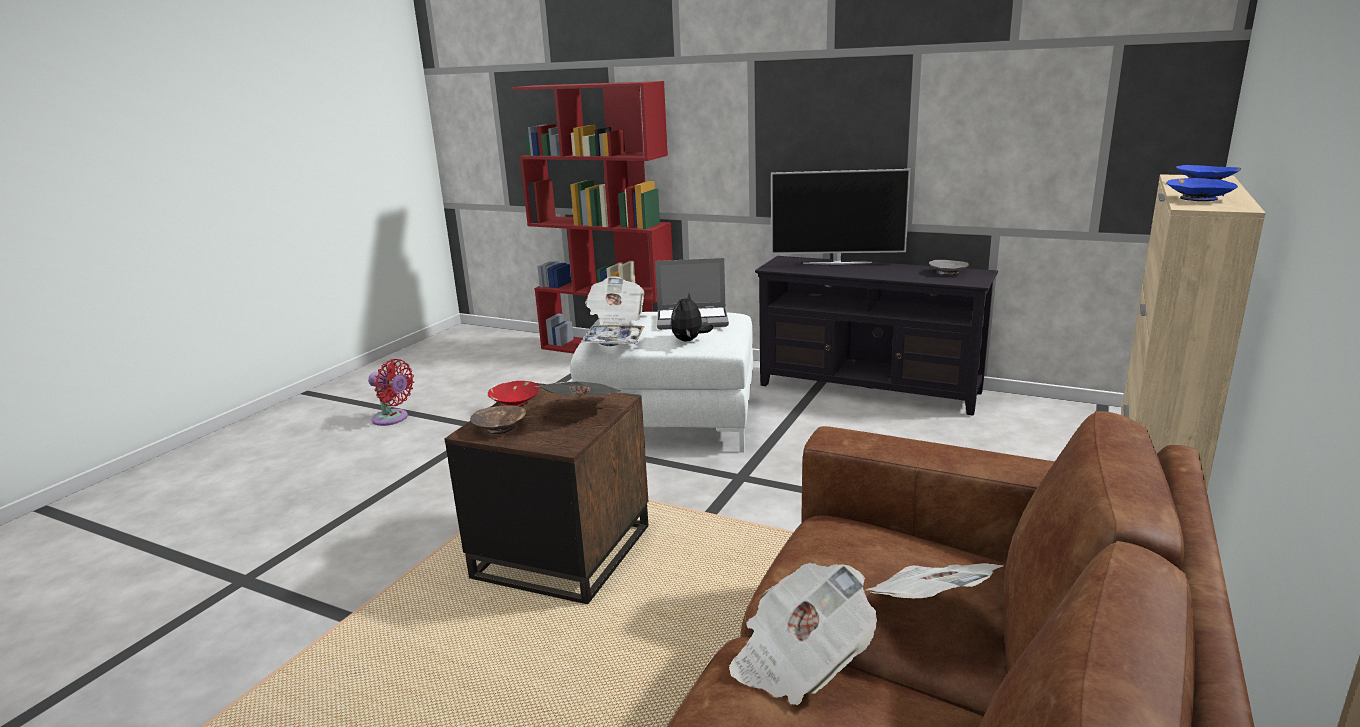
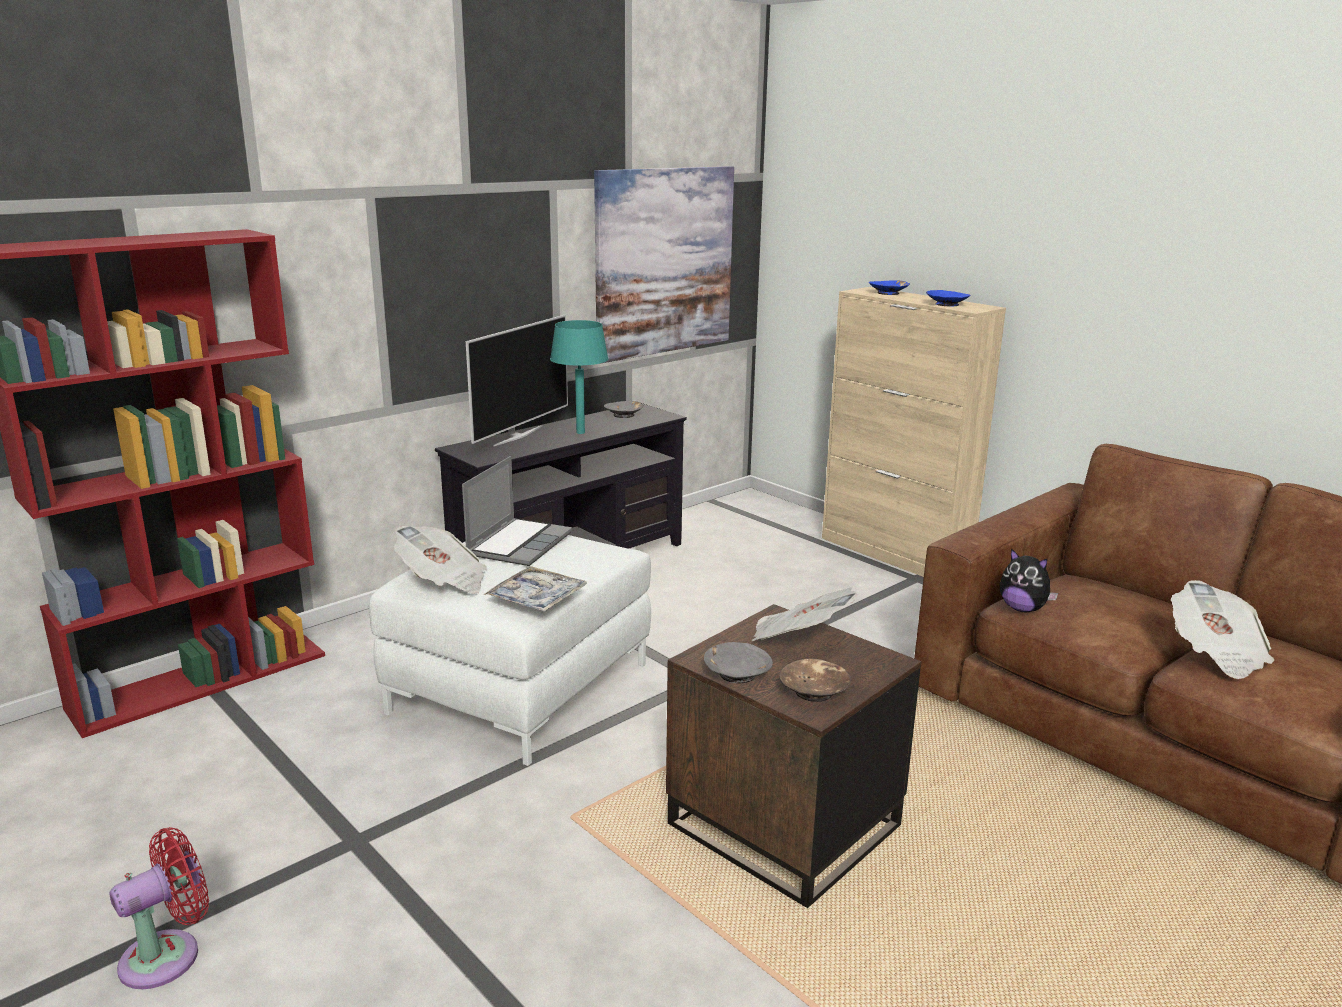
camera: 70 degrees left, 0 degrees up
(514, 402) = (736, 674): red bowl -> grey bowl
(689, 340) = (585, 560): plush toy -> plush toy (1022, 609)
(876, 272) = (580, 432): none -> turquoise table lamp
(929, 606) = (1149, 600): newspaper -> none
(1054, 130) = (664, 262): none -> picture

